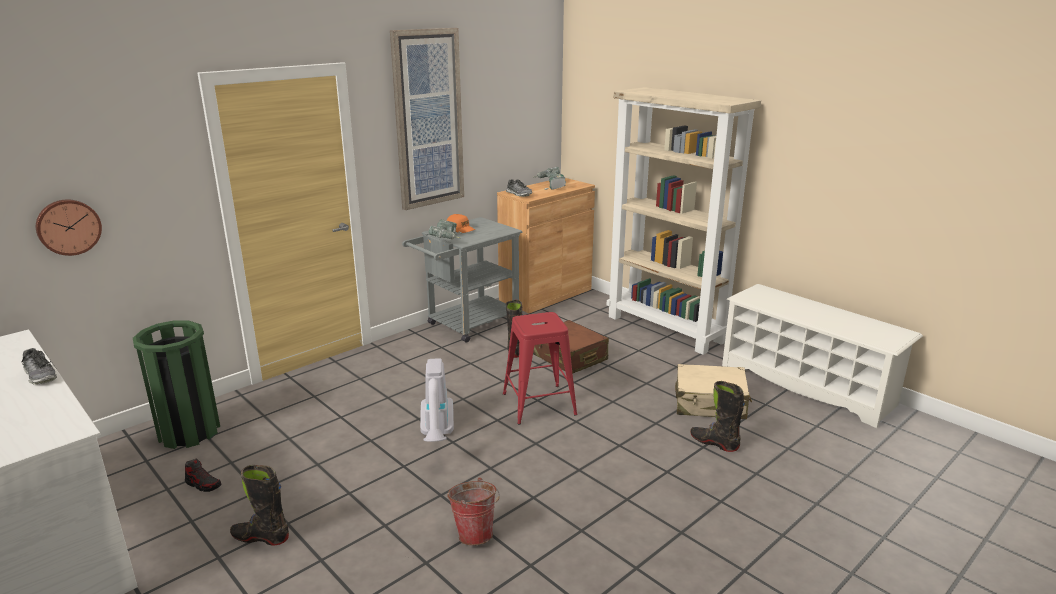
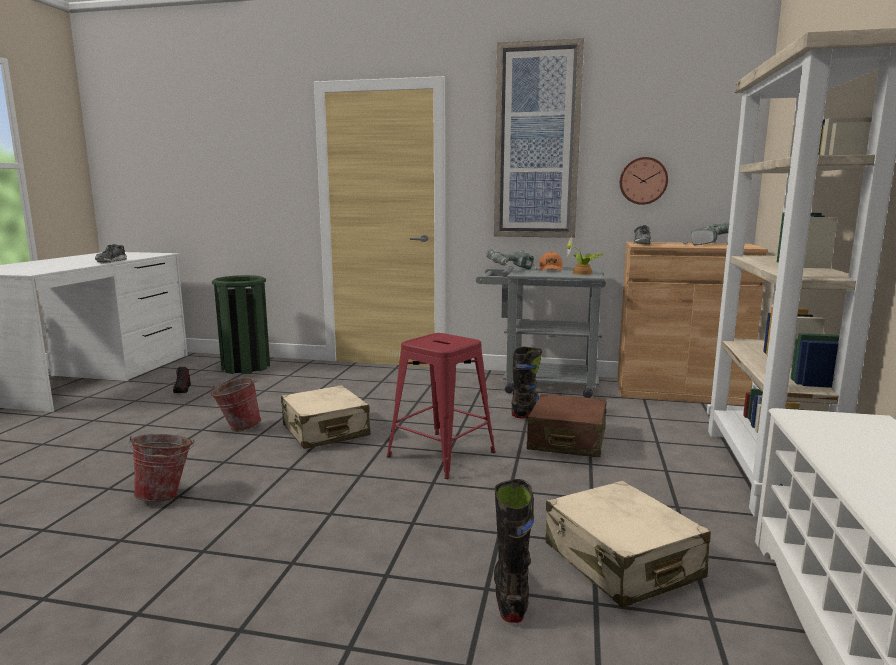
camera: 55 degrees right, 10 degrees down
(68, 226) = (218, 190): wall clock -> wall clock (643, 181)
(261, 537) = (123, 423): black boot -> none
(371, 473) = (237, 428): none -> bucket
(437, 434) = (325, 431): vacuum cleaner -> beige suitcase
(497, 228) = (583, 273): none -> potted plant

